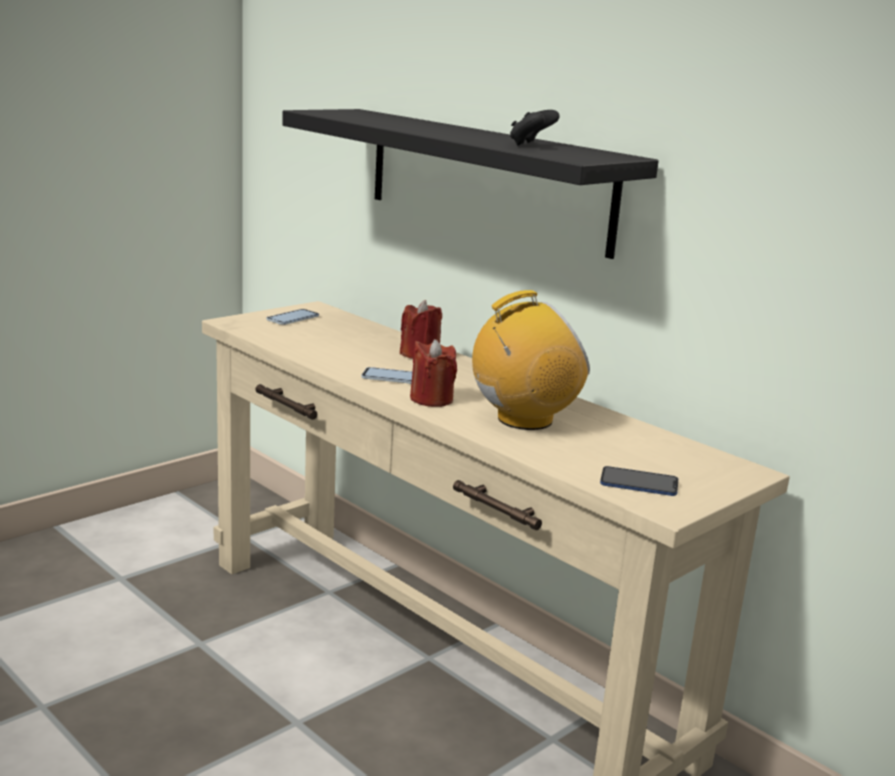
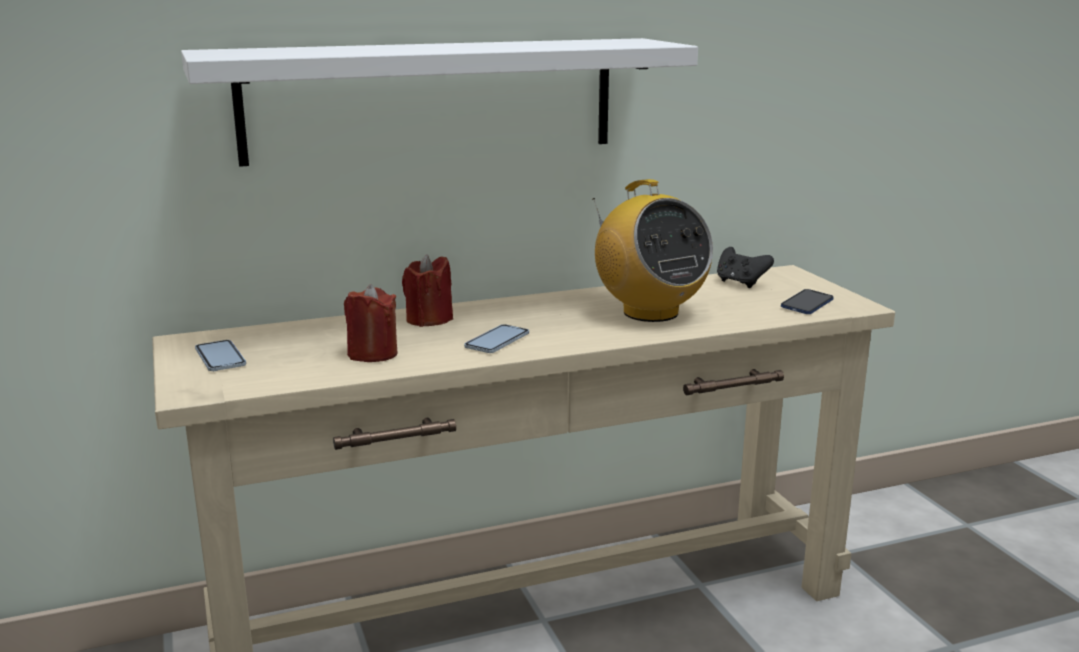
camera: 65 degrees left, 0 degrees up
(431, 399) = (575, 335): red candle -> red candle (372, 354)
(486, 179) = (431, 99): black shelf -> white shelf
(524, 420) = (649, 312): radio -> radio turned 150 degrees clockwise
(531, 145) = (561, 43): black game controller -> black game controller (740, 283)

